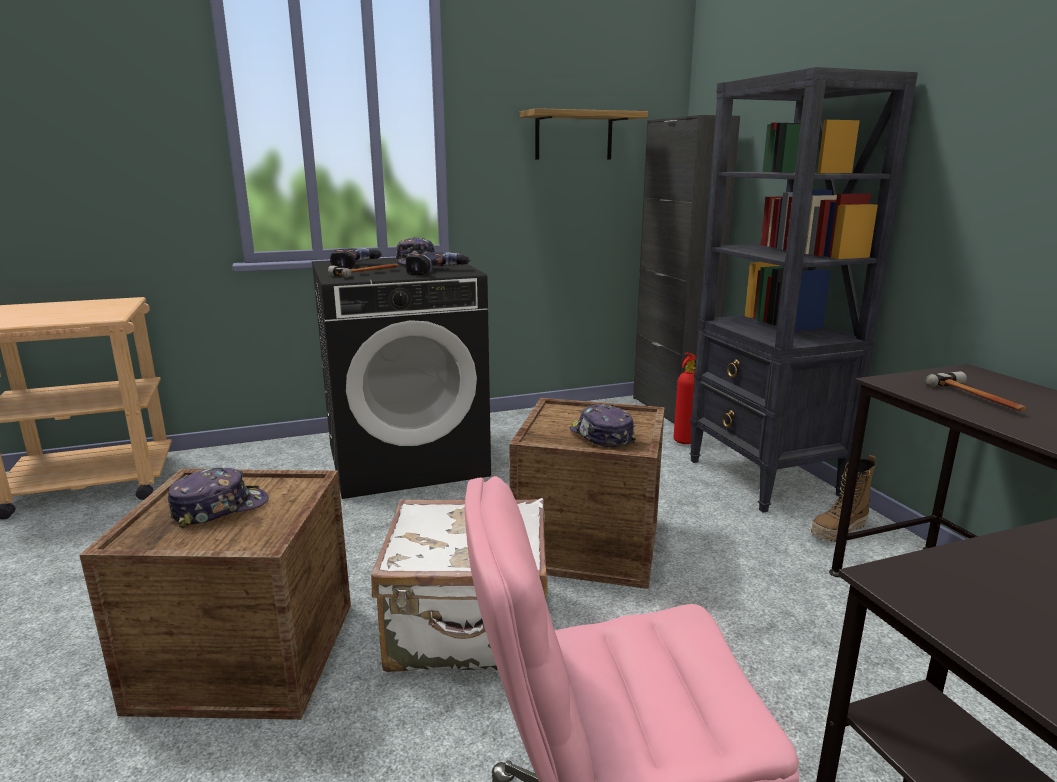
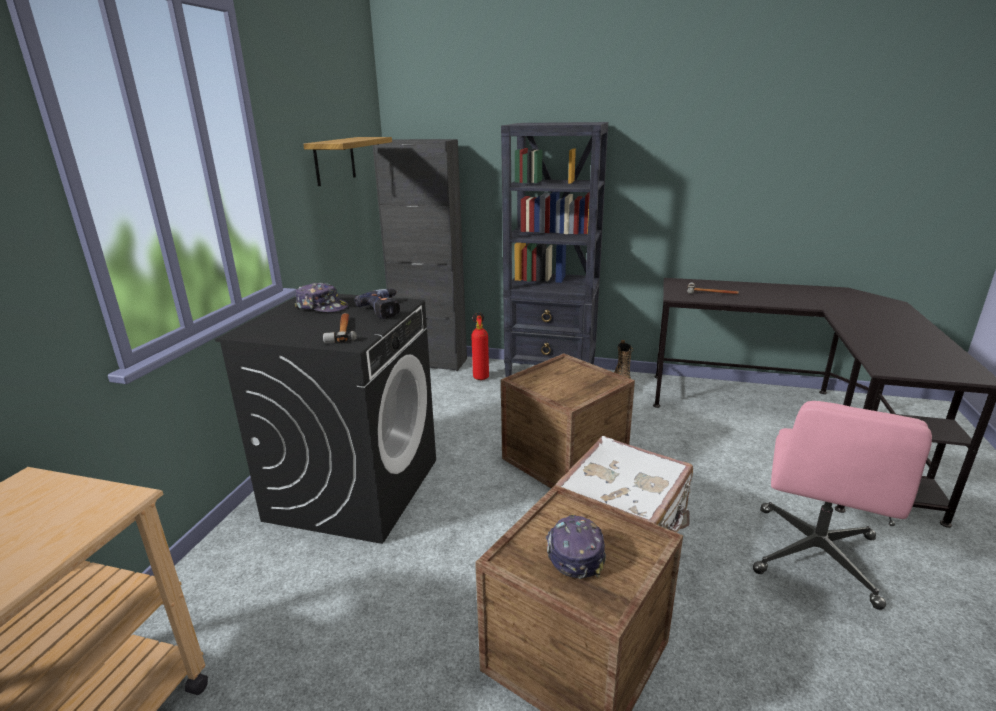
camera: 55 degrees left, 5 degrees up
(355, 267) = (297, 329): power drill -> none
(601, 436) = (584, 384): cap -> none

